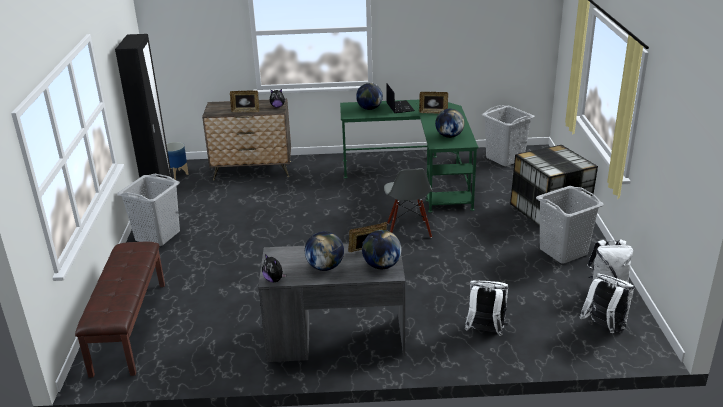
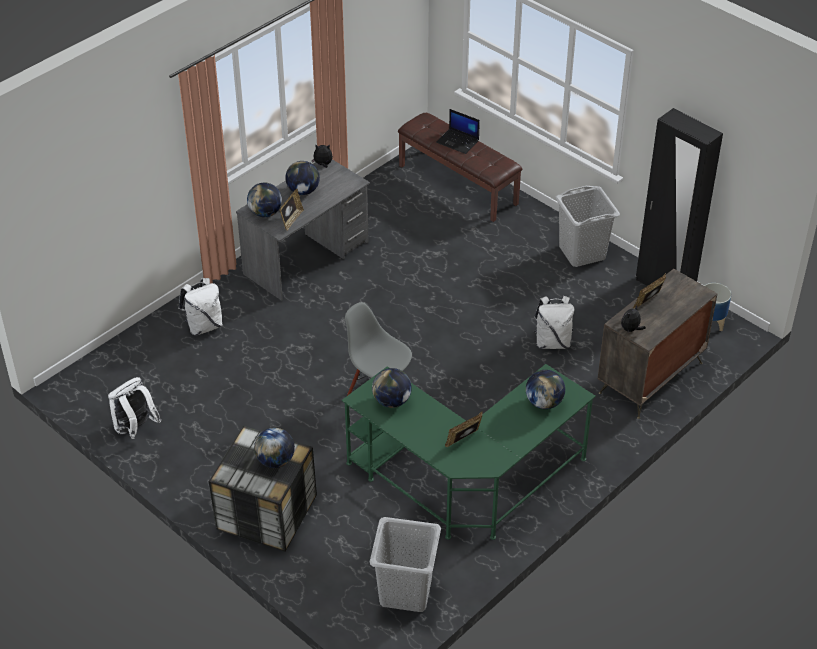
camera: 135 degrees right, 15 degrees up
(399, 107) = (516, 427): laptop -> laptop (458, 141)
(545, 157) = (275, 461): none -> globe
(562, 251) = (207, 455): grey laundry basket -> none
(604, 328) = (113, 383): white backpack -> white backpack (552, 342)

